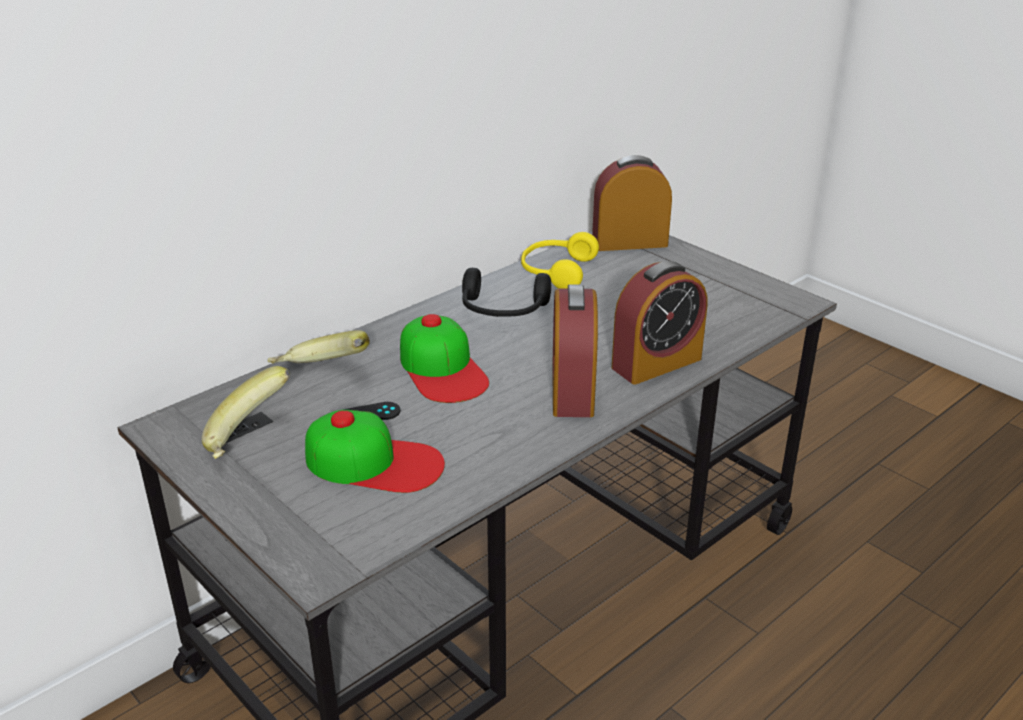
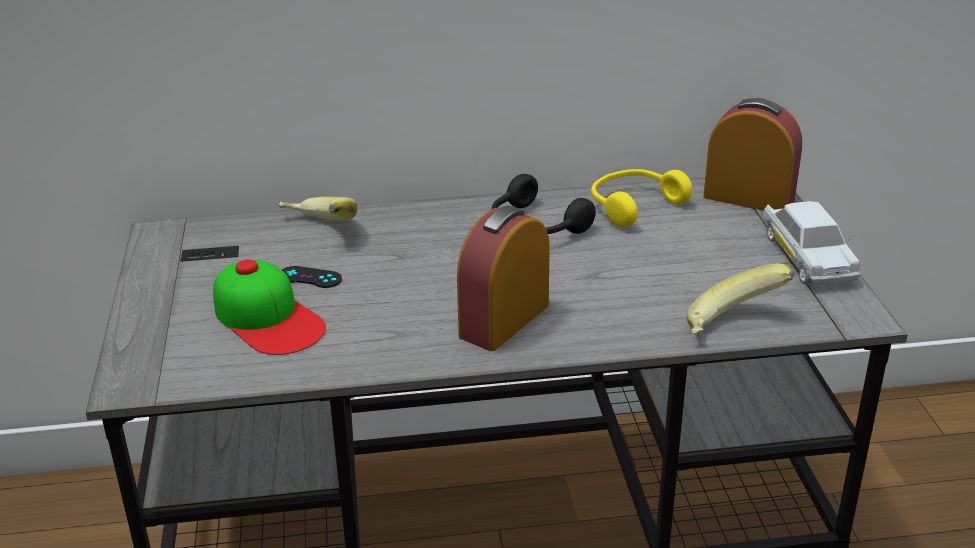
camera: 35 degrees right, 0 degrees up
(250, 438) = (205, 263): banana -> banana (734, 327)
(442, 369) = (417, 261): cap -> none
(656, 363) = (618, 325): alarm clock -> none
(717, 271) = (807, 257): none -> white toy car

